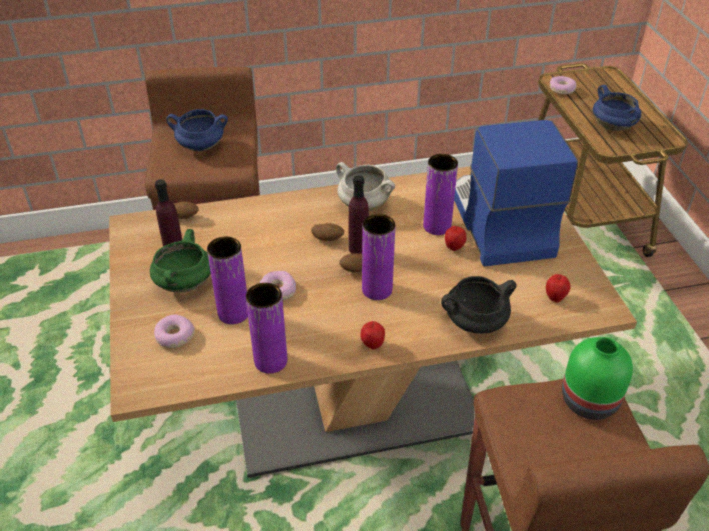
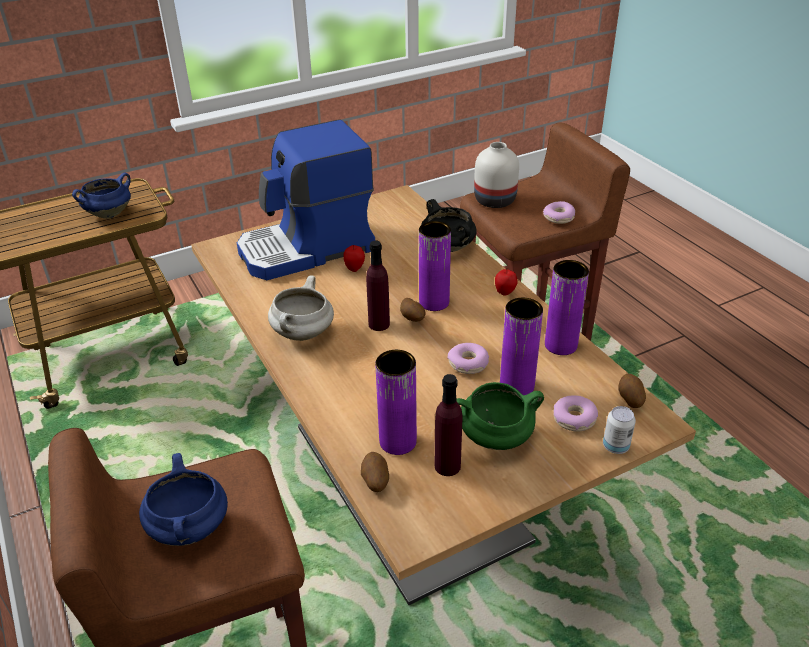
camera: 105 degrees left, 5 degrees down
(130, 351) = (615, 446): none -> can
(328, 239) = (372, 347): potato -> potato (630, 400)
(437, 226) = (324, 282): purple vase -> purple vase (398, 441)
(555, 298) = (398, 216): apple -> none
(562, 89) = (27, 245): donut -> donut (559, 218)
(587, 400) = (494, 201): green vase -> white vase

